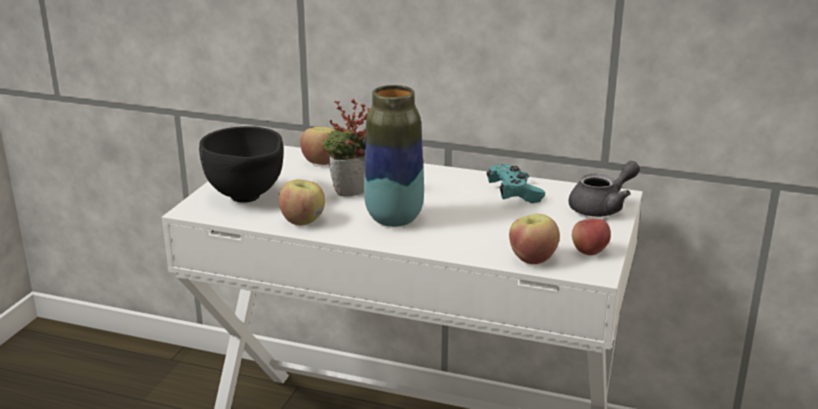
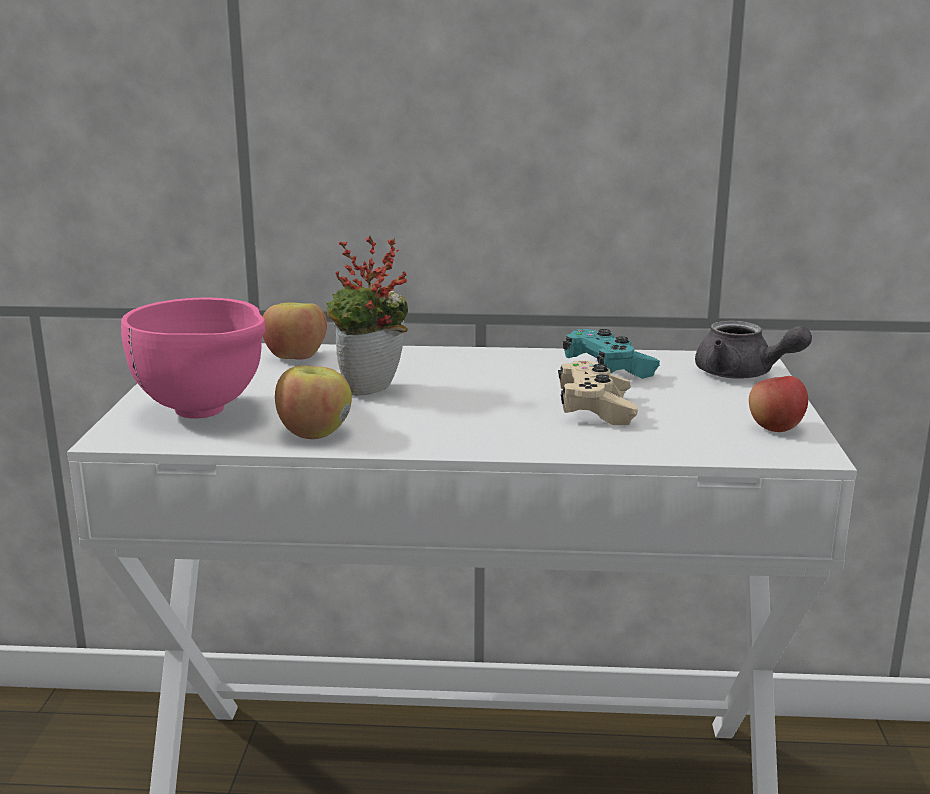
camera: 15 degrees left, 5 degrees down
(247, 198) = (205, 412): black bowl -> pink bowl
(394, 219) = (458, 416): vase -> none
(483, 224) = (595, 409): none -> beige game controller
(532, 258) = (703, 445): apple -> none
(602, 207) = (743, 375): grey teapot -> grey teapot turned 90 degrees clockwise

